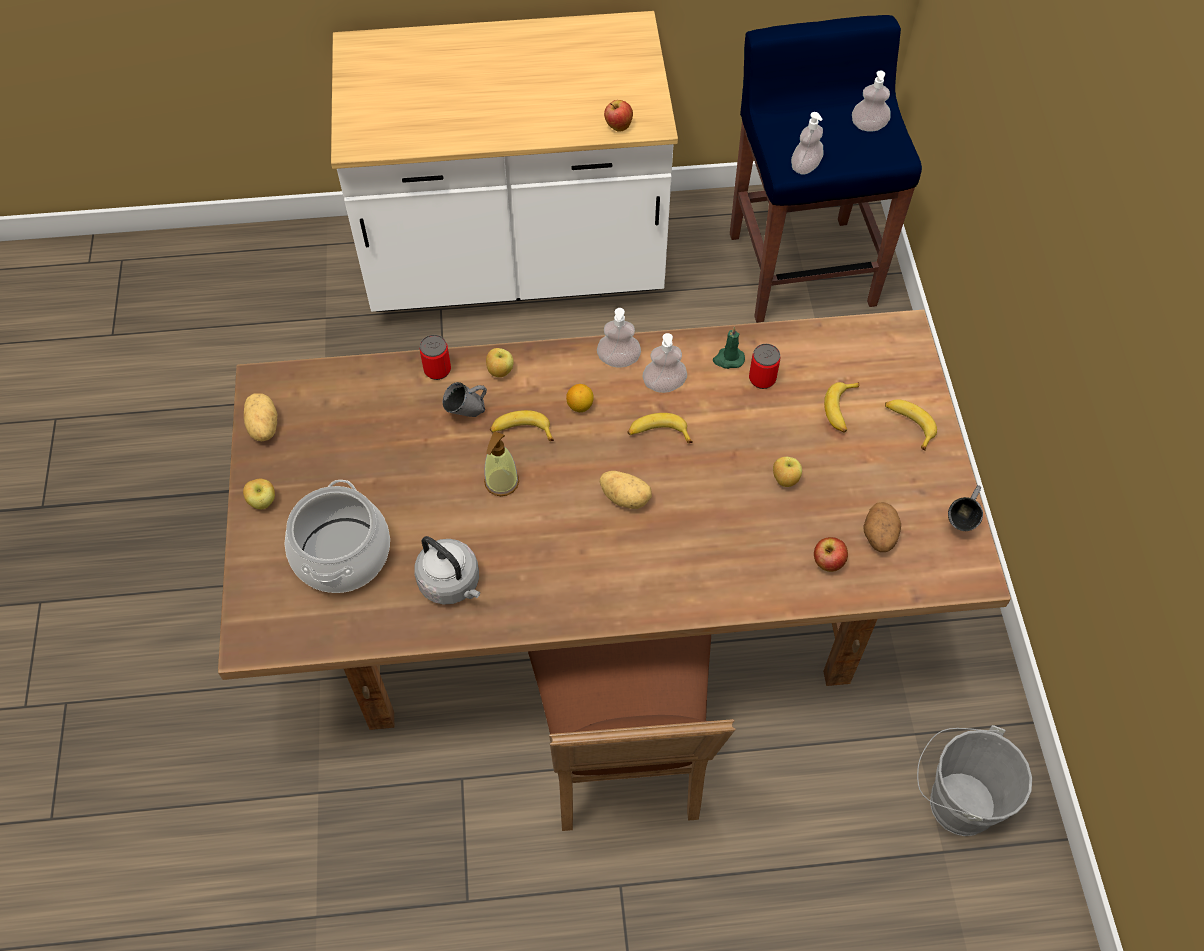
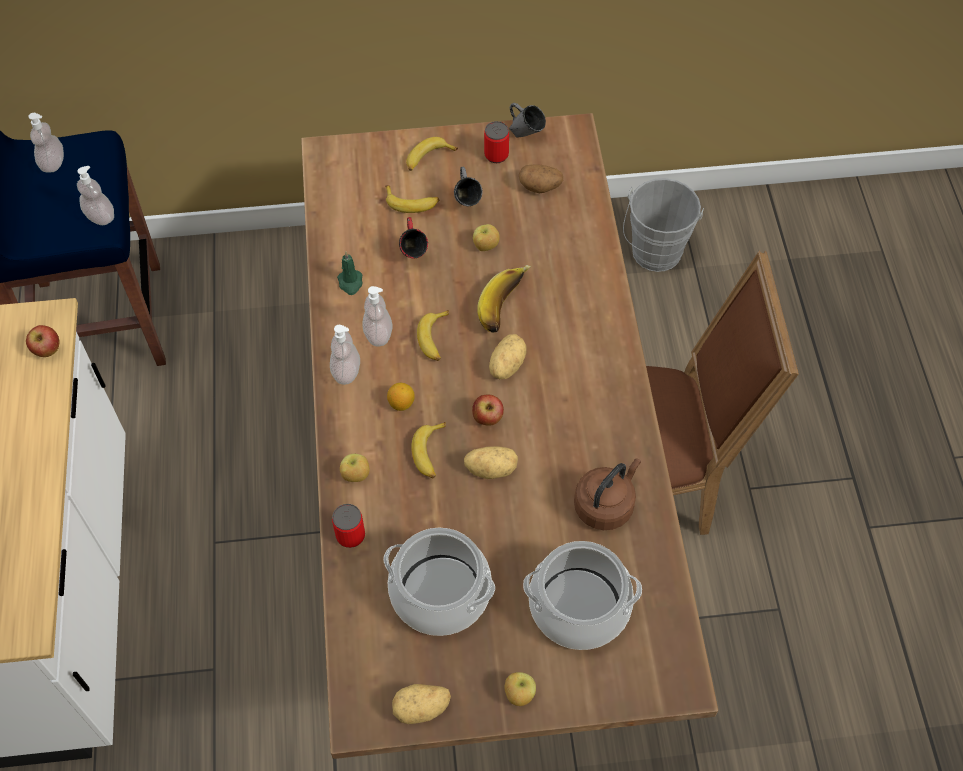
camera: 90 degrees left, 0 degrees up
(370, 440) = (440, 594): none -> cooking pot
(452, 584) = (605, 505): grey kettle -> brown kettle
(467, 414) = (408, 503): grey mug -> grey mug (466, 204)
(501, 482) = (491, 468): soap dispenser -> potato
(702, 499) = (507, 307): none -> banana
(762, 379) = (375, 258): can -> can (496, 155)
(768, 412) = (413, 255): none -> red mug
(827, 563) = (567, 222): apple -> apple (488, 419)

